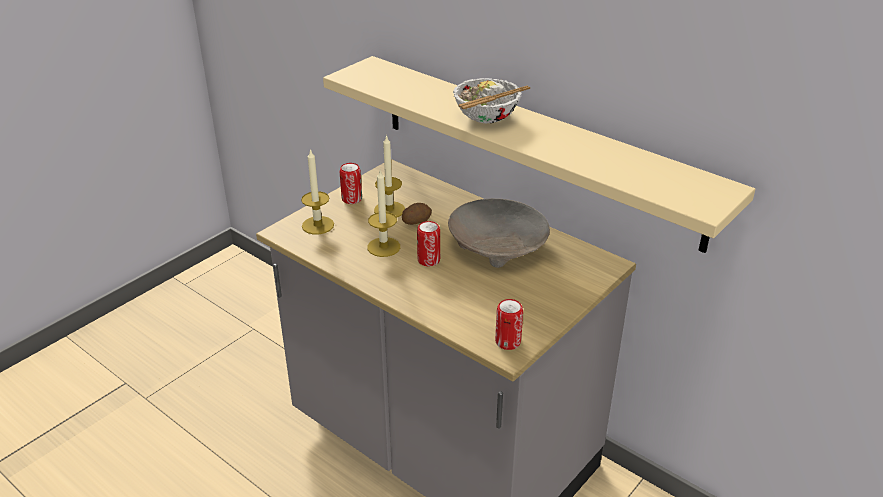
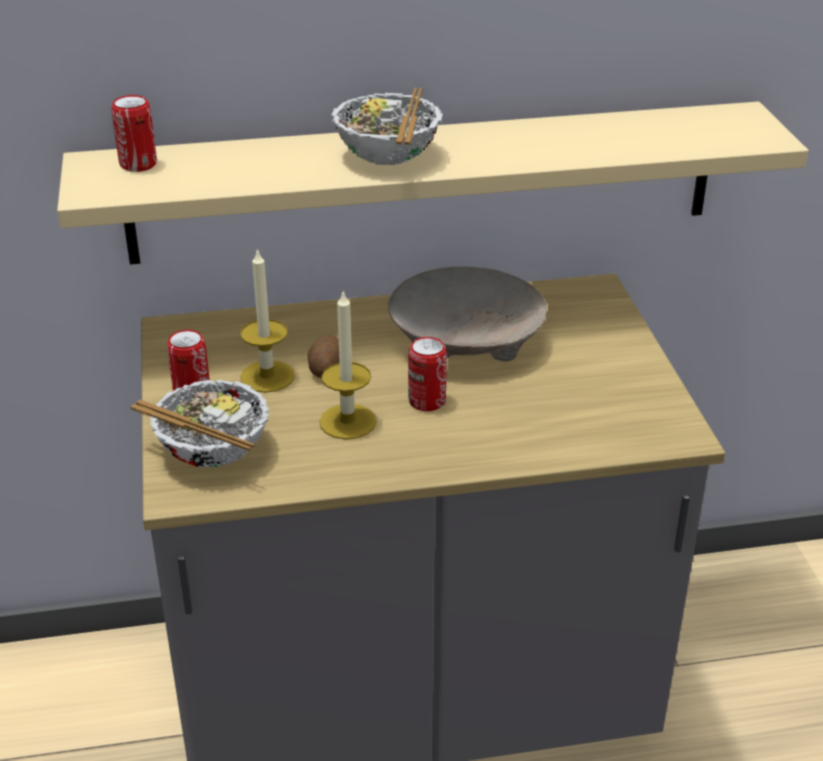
camera: 50 degrees left, 0 degrees up
(318, 225) = (212, 452): candle -> bowl
(508, 342) = (662, 425): can -> can (138, 164)

